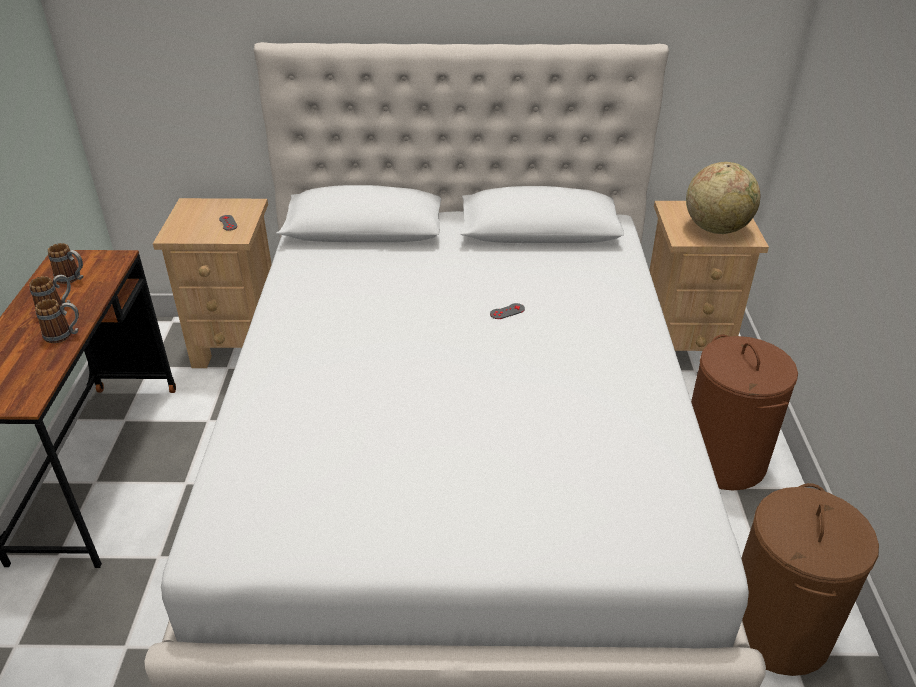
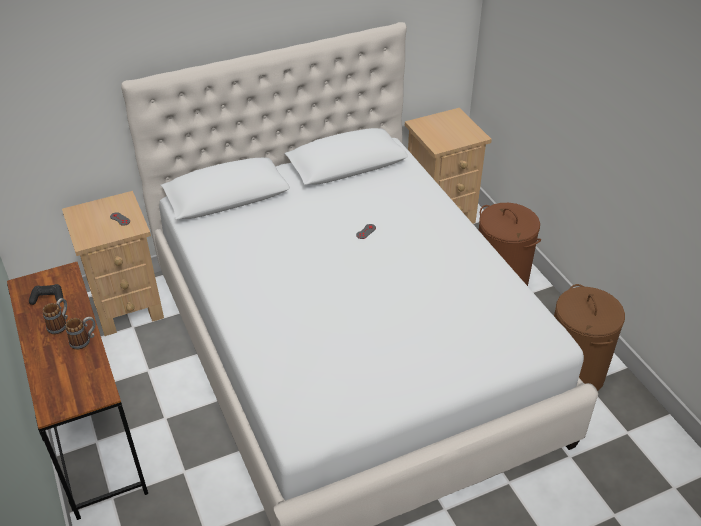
camera: 25 degrees left, 5 degrees up
(72, 278) = (48, 298): mug -> black game controller
(716, 228) = (454, 133): globe -> none

